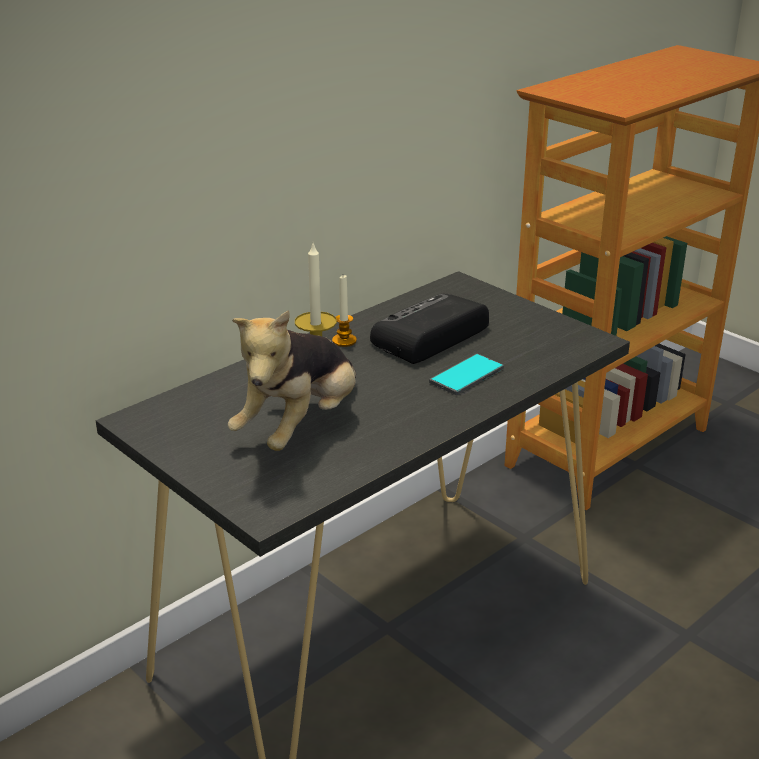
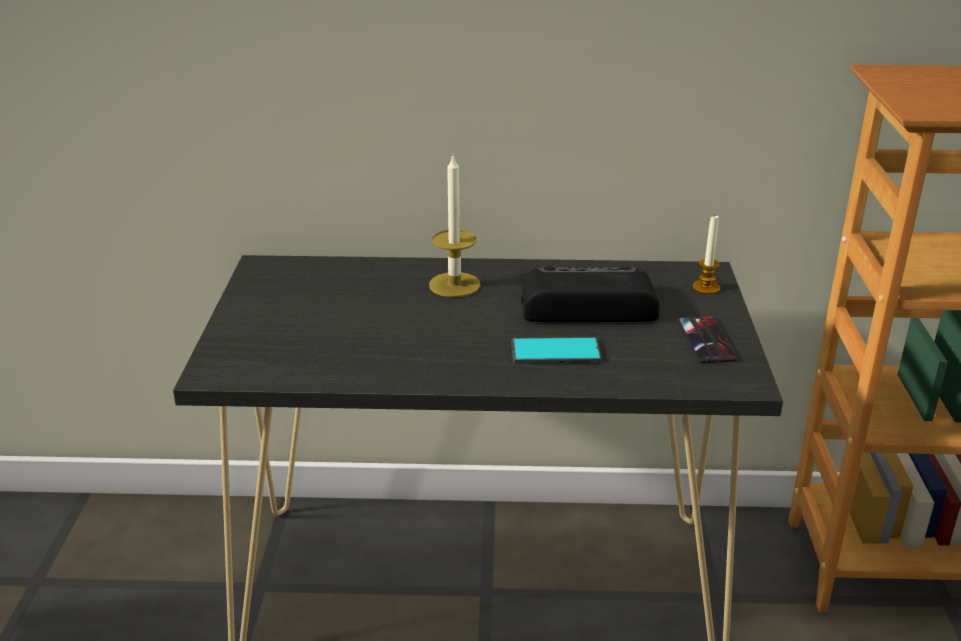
camera: 45 degrees right, 0 degrees up
(300, 427) = (351, 325): plush toy -> none
(344, 341) = (510, 277): candle -> candle (706, 288)
(534, 326) = (706, 340): none -> phone

